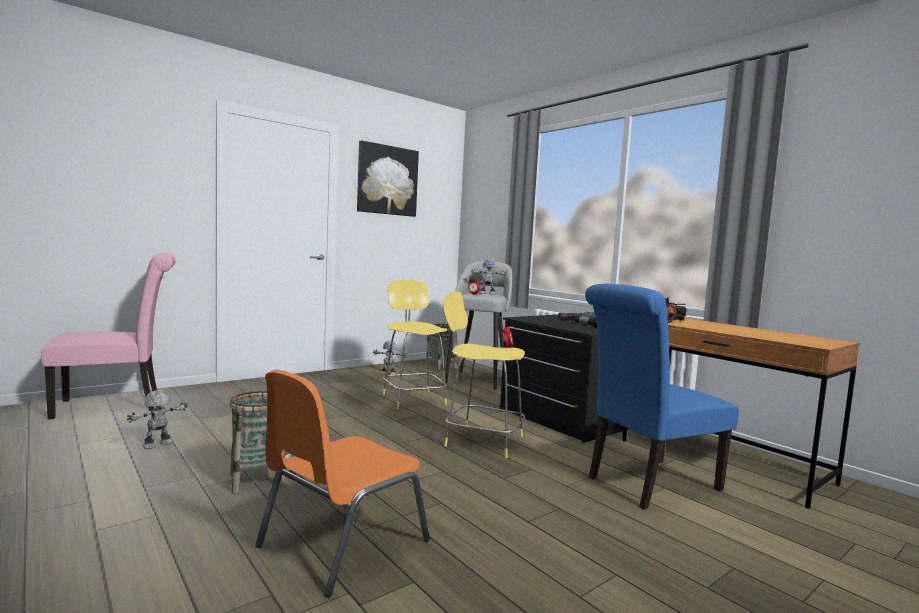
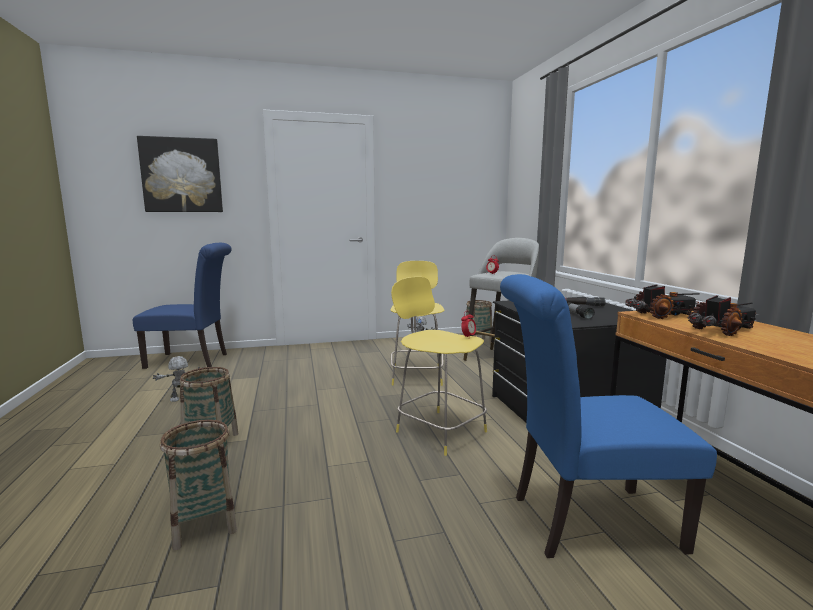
camera: 25 degrees right, 5 degrees up
(116, 405) = (192, 360): pink chair -> blue chair
(340, 544) = (204, 524): orange chair -> basket
(387, 180) = (424, 163): picture -> picture (182, 175)
(487, 293) = (510, 272): toy robot -> none
(715, 328) = (722, 330): none -> toy truck

